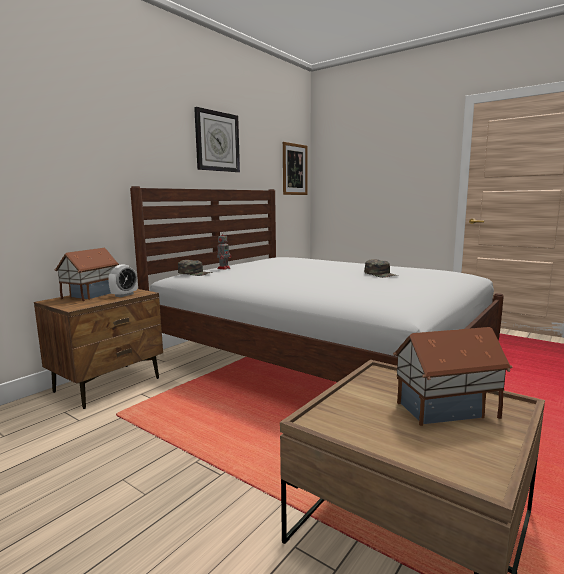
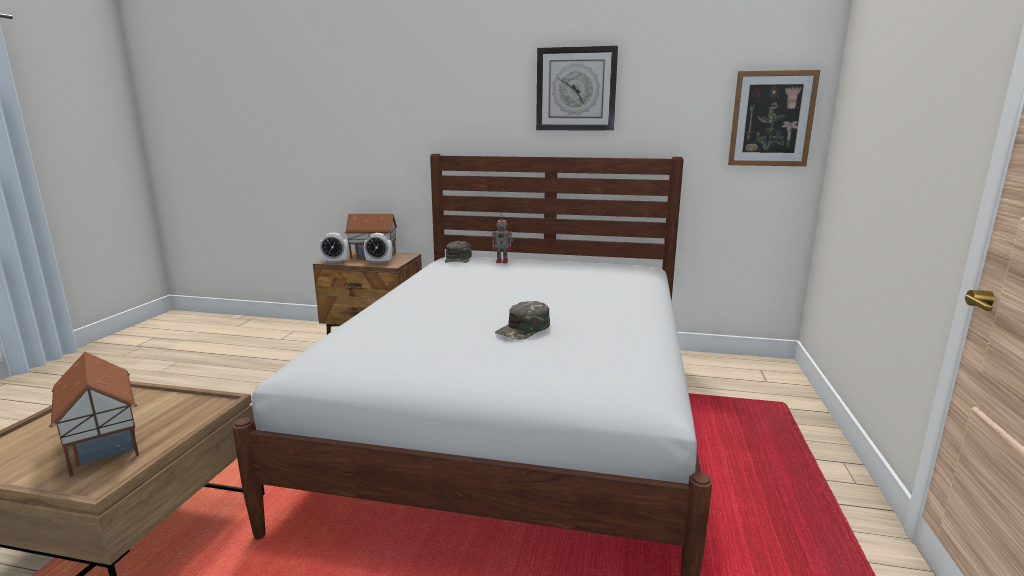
camera: 65 degrees right, 5 degrees up
(85, 305) = (335, 262): none -> alarm clock

